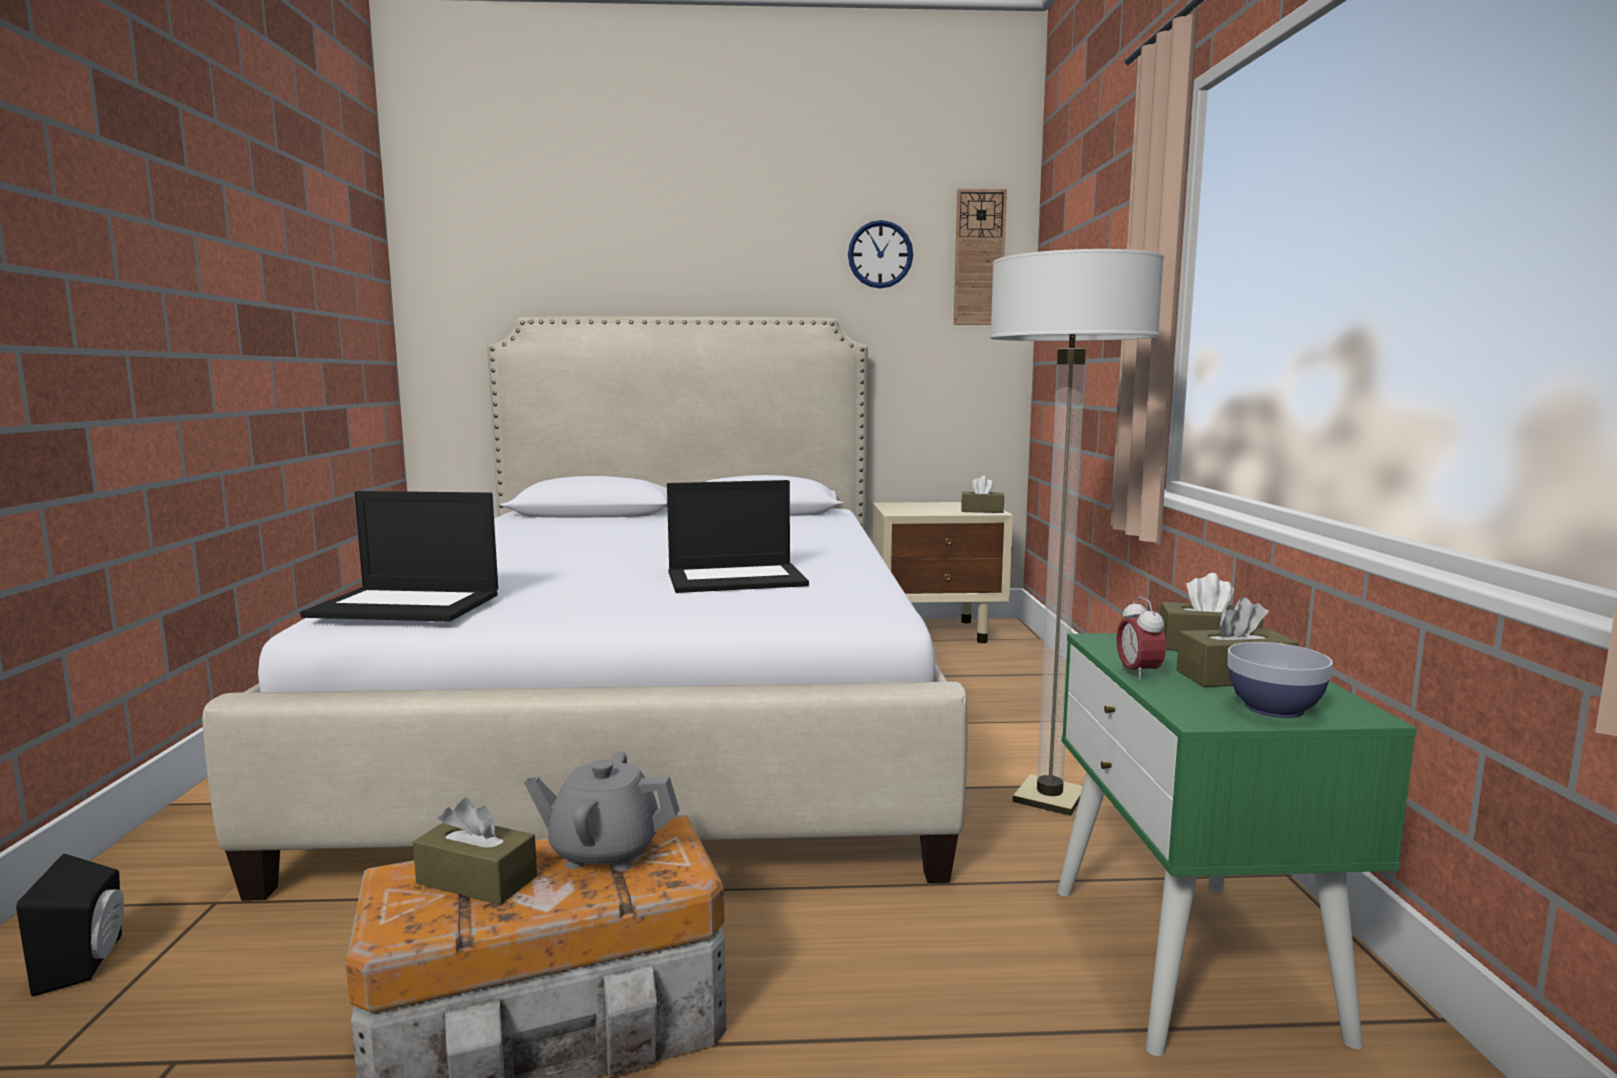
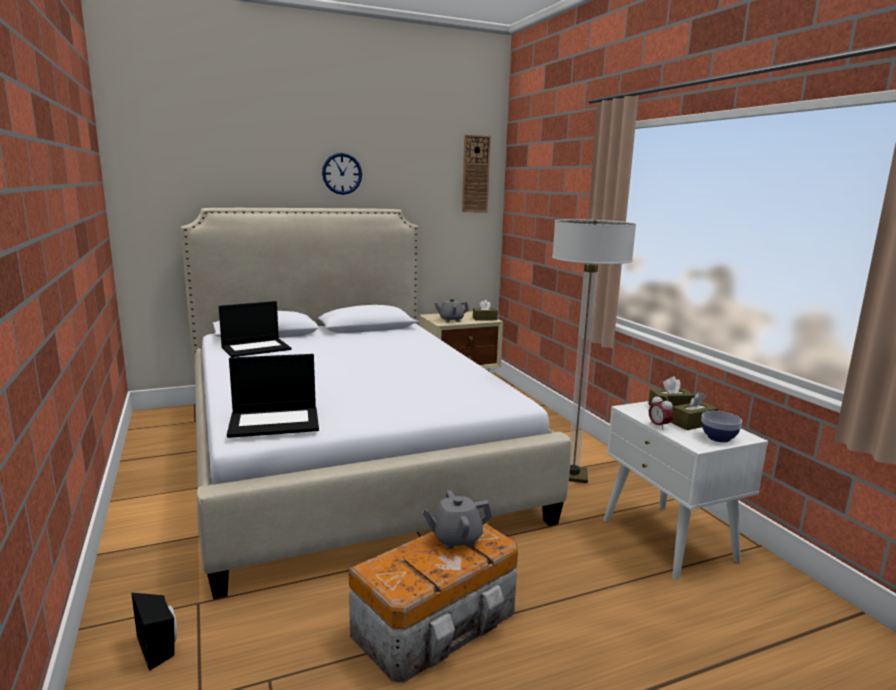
camera: 20 degrees left, 5 degrees up
(477, 880) = (413, 562): brown tissue box -> none
(737, 578) = (422, 383): laptop -> laptop (256, 348)
(880, 254) = (422, 171): wall clock -> wall clock (342, 173)
(918, 510) = (451, 320): none -> grey teapot
(1192, 959) = (669, 539): green nightstand -> white nightstand

